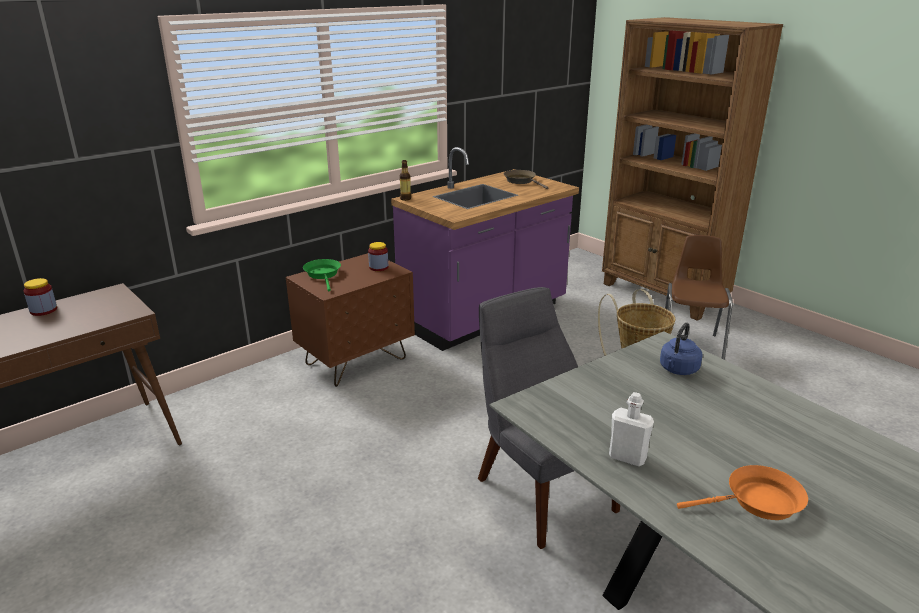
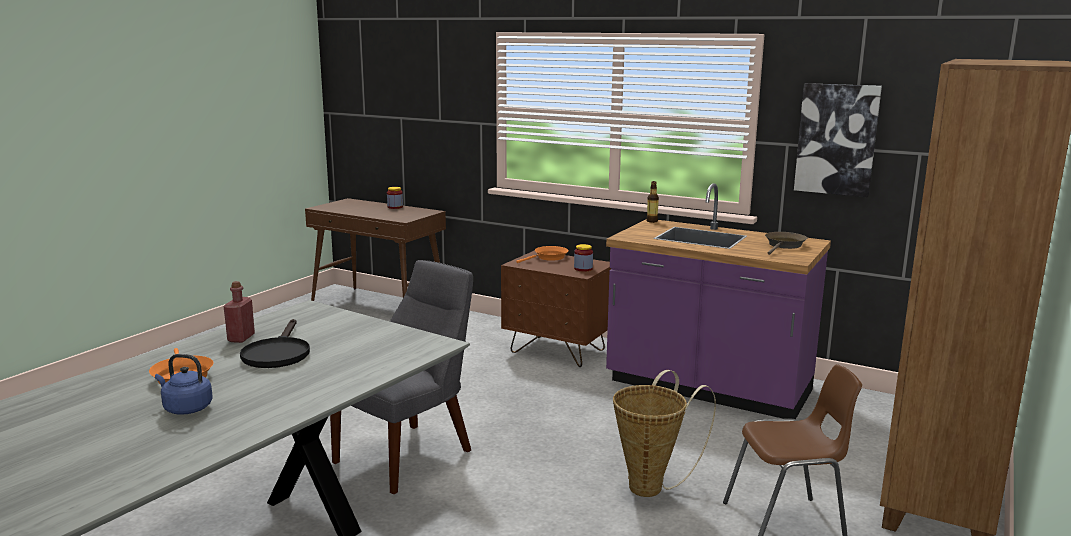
camera: 70 degrees right, 10 degrees down
(323, 275) = (548, 258): green frying pan -> orange frying pan
(495, 90) = (836, 139): none -> picture
(627, 457) = (241, 338): white bottle -> red bottle
(678, 370) = (387, 349): blue kettle -> blue kettle (186, 408)
(684, 433) = (277, 353): none -> black frying pan

